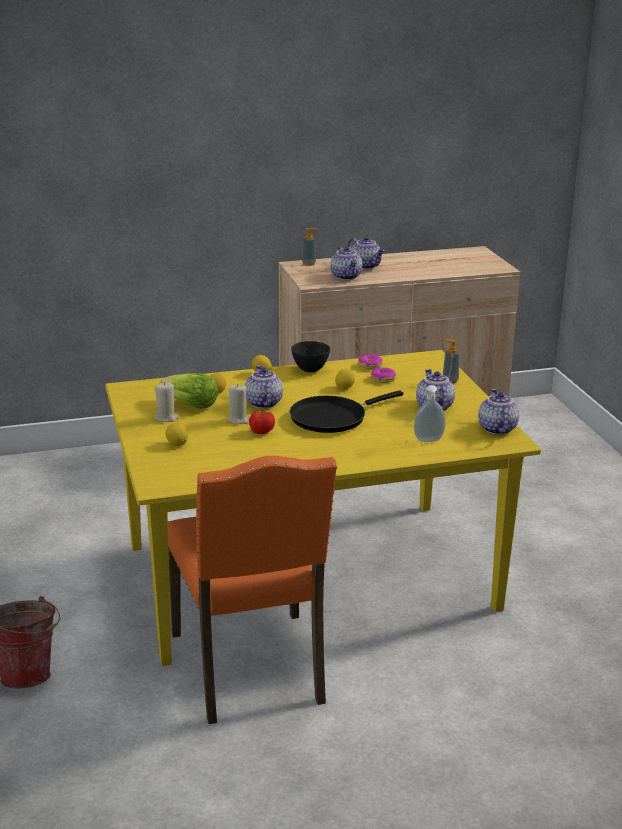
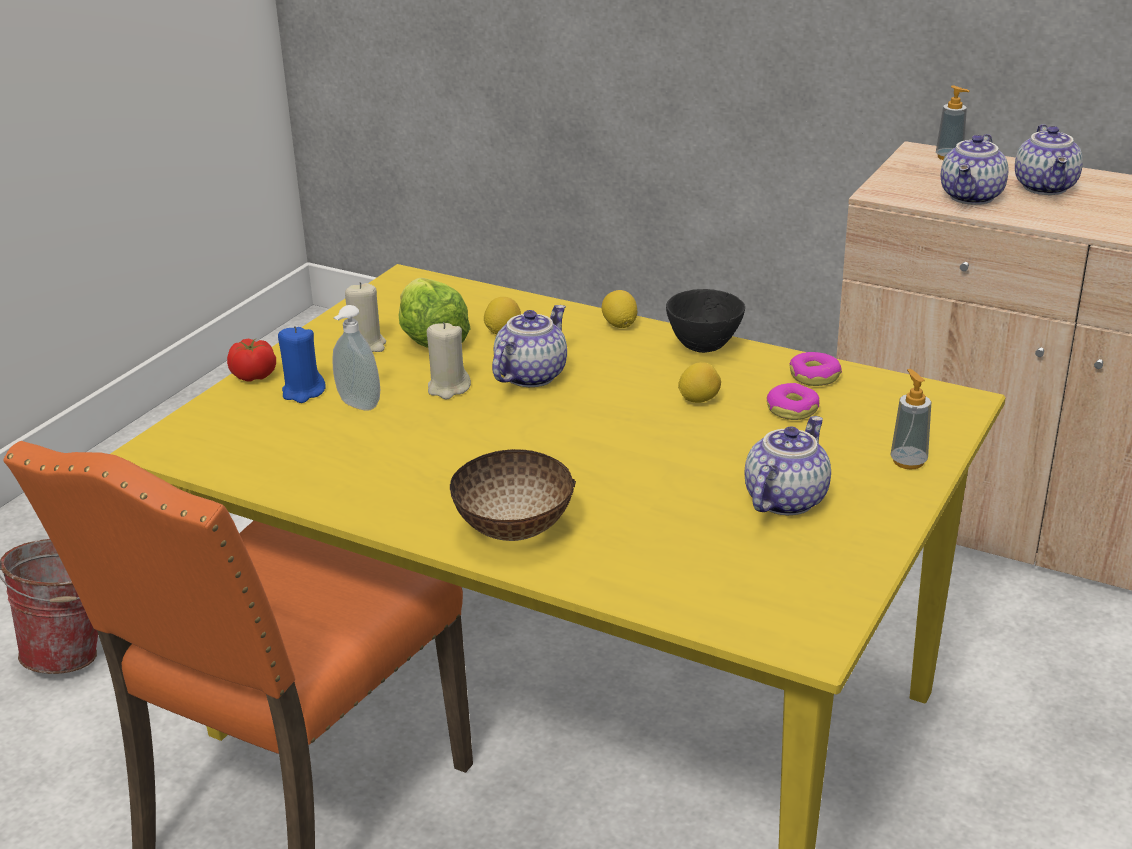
camera: 45 degrees right, 5 degrees up
(177, 444) = (303, 392): lemon -> blue candle
(261, 431) = (441, 422): tomato -> tomato (254, 376)
(332, 418) = (583, 445): black frying pan -> none
(363, 453) = (512, 530): none -> bowl
(429, 441) = (657, 560): soap dispenser -> soap dispenser (357, 406)
(496, 429) = (822, 596): teapot -> none

